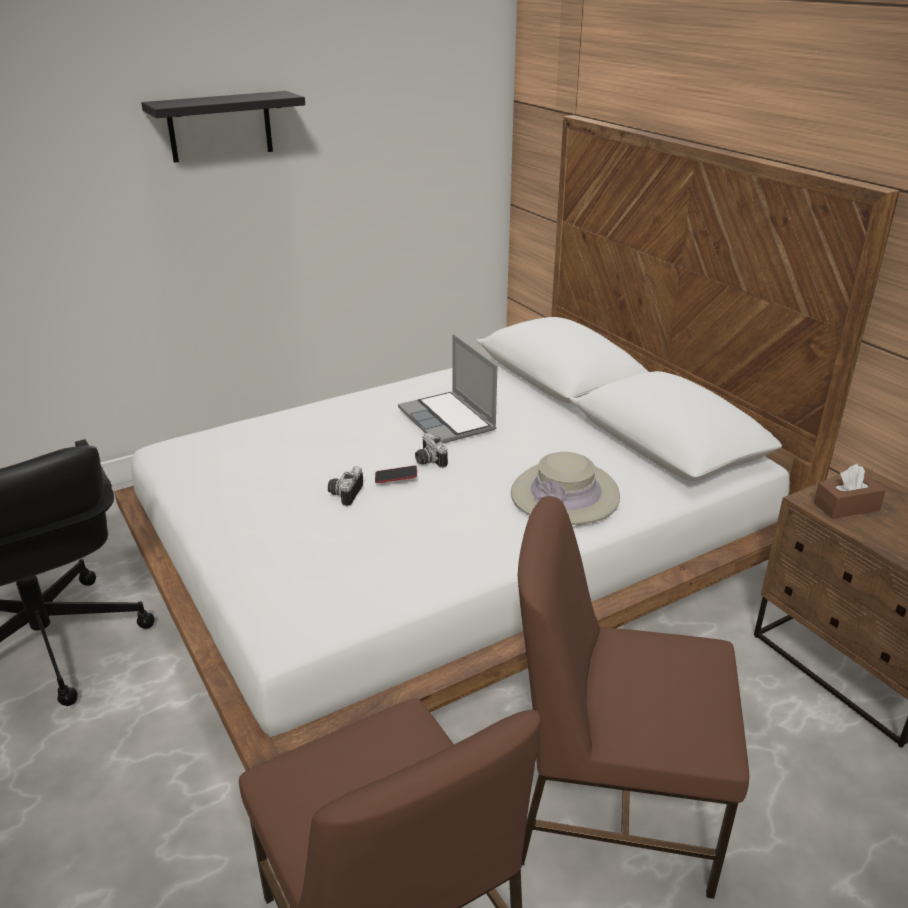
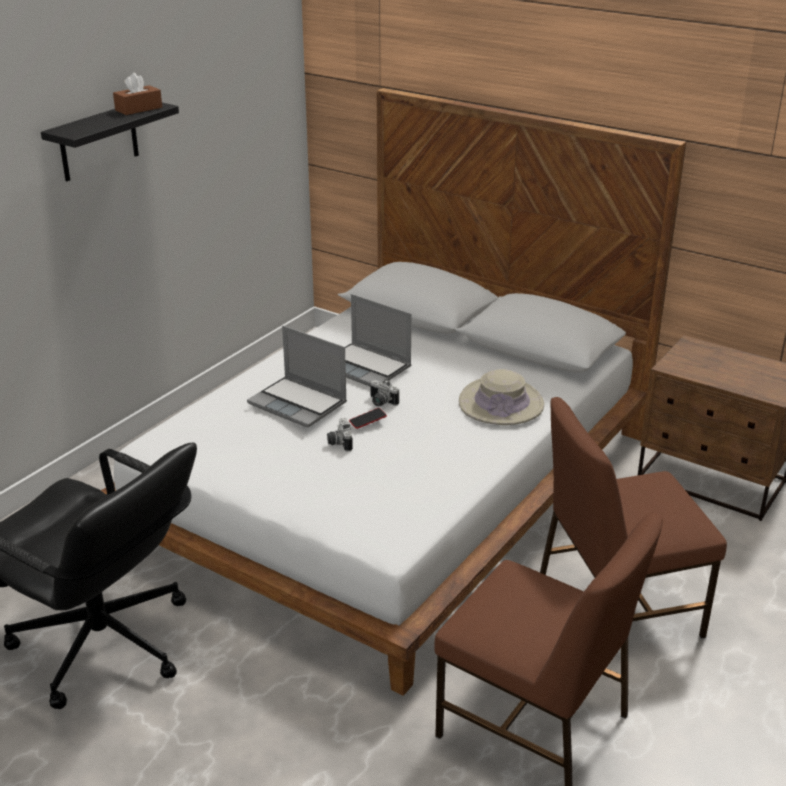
camera: 25 degrees left, 0 degrees up
(340, 441) = (299, 403): none -> laptop
(846, 506) = (692, 365): brown tissue box -> brown tissue box (138, 109)

